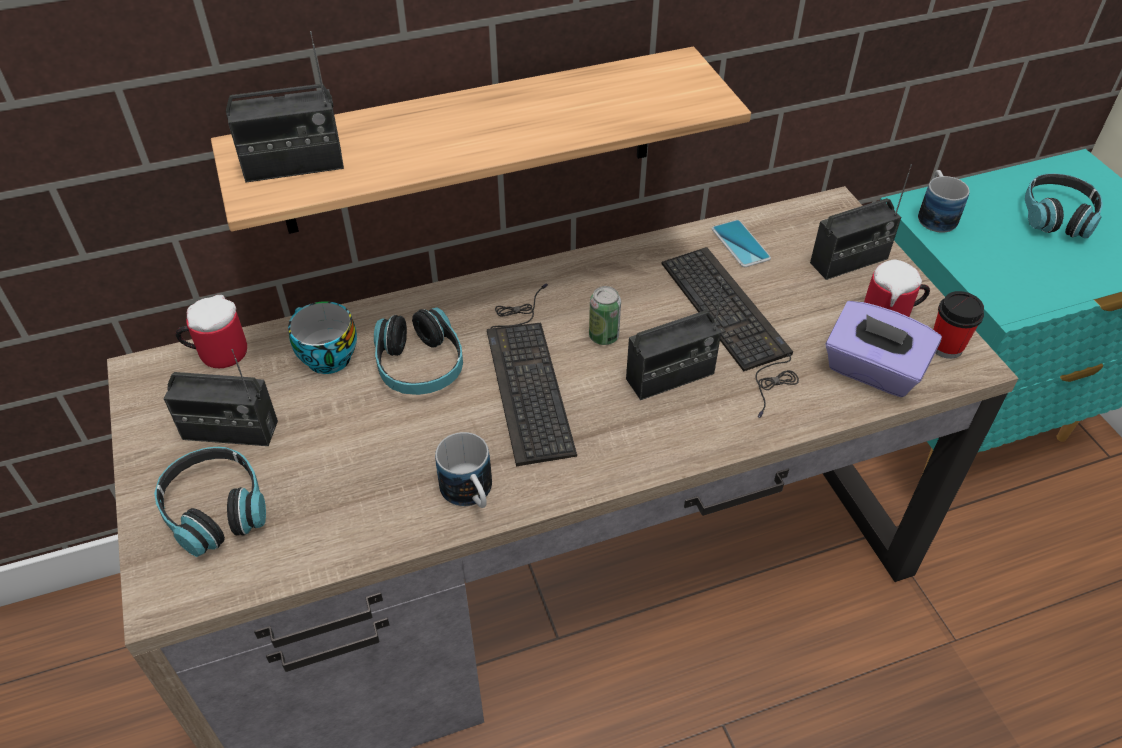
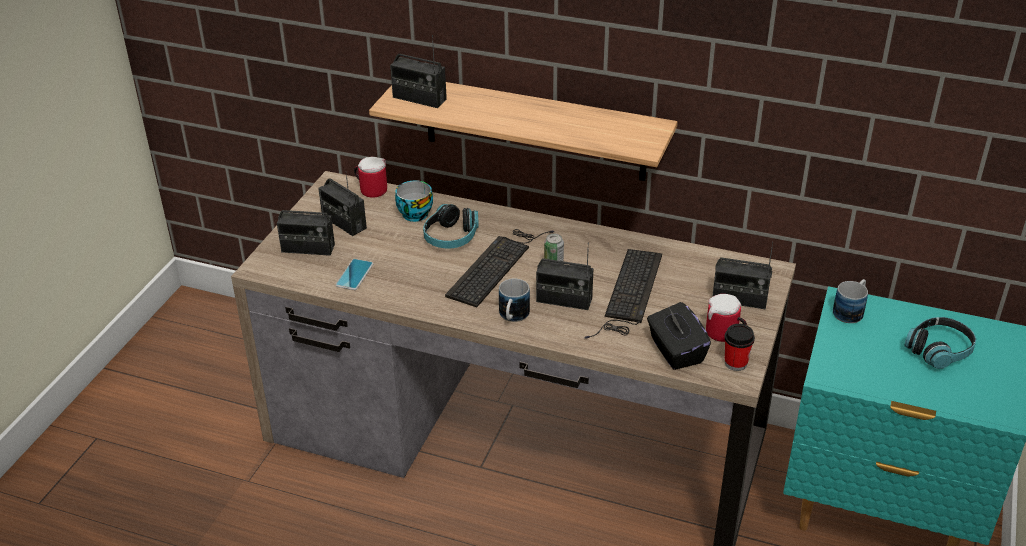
camera: 40 degrees right, 10 degrees down
(216, 509) = (308, 248): headphones -> radio
(471, 495) = (413, 297): mug -> mug (512, 317)
(740, 244) = (686, 262): phone -> phone (354, 275)
(872, 371) = (675, 351): purple tissue box -> black tissue box

